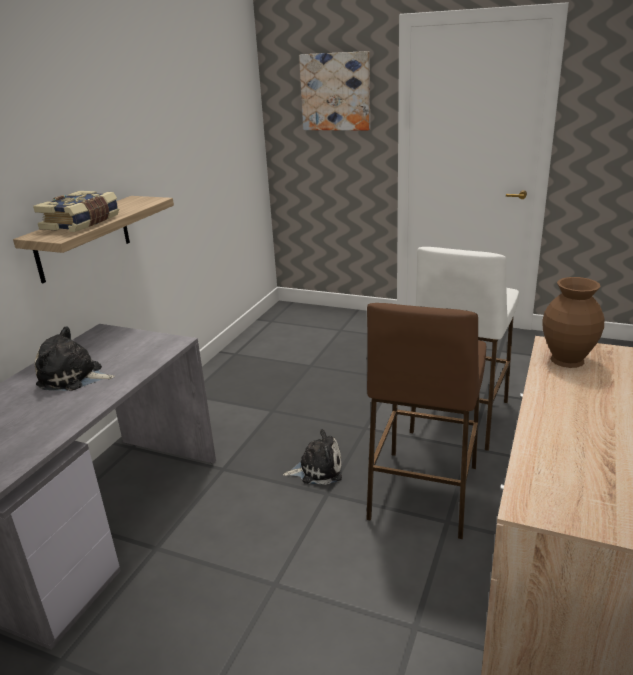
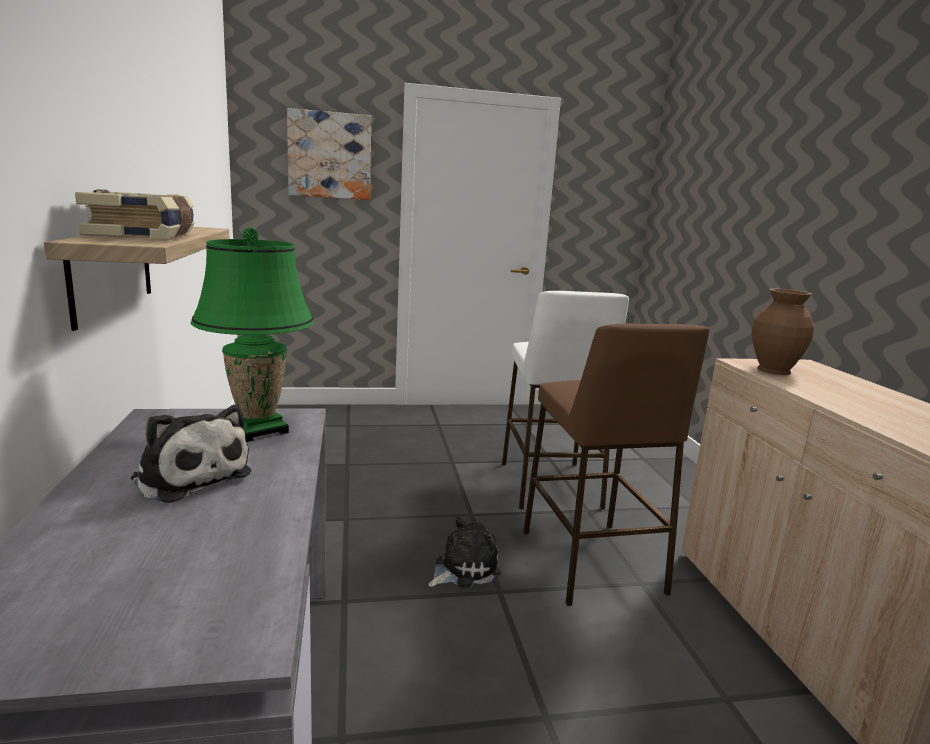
camera: 35 degrees left, 10 degrees down
(73, 377) = (190, 476): plush toy -> plush toy turned 120 degrees counterclockwise
(139, 350) = (257, 430): none -> green table lamp

